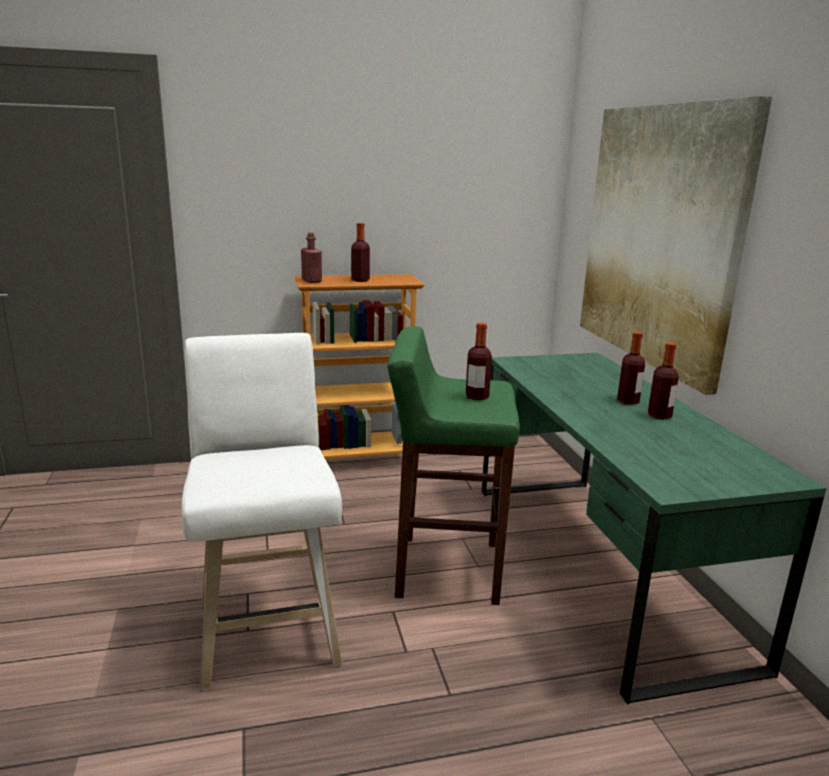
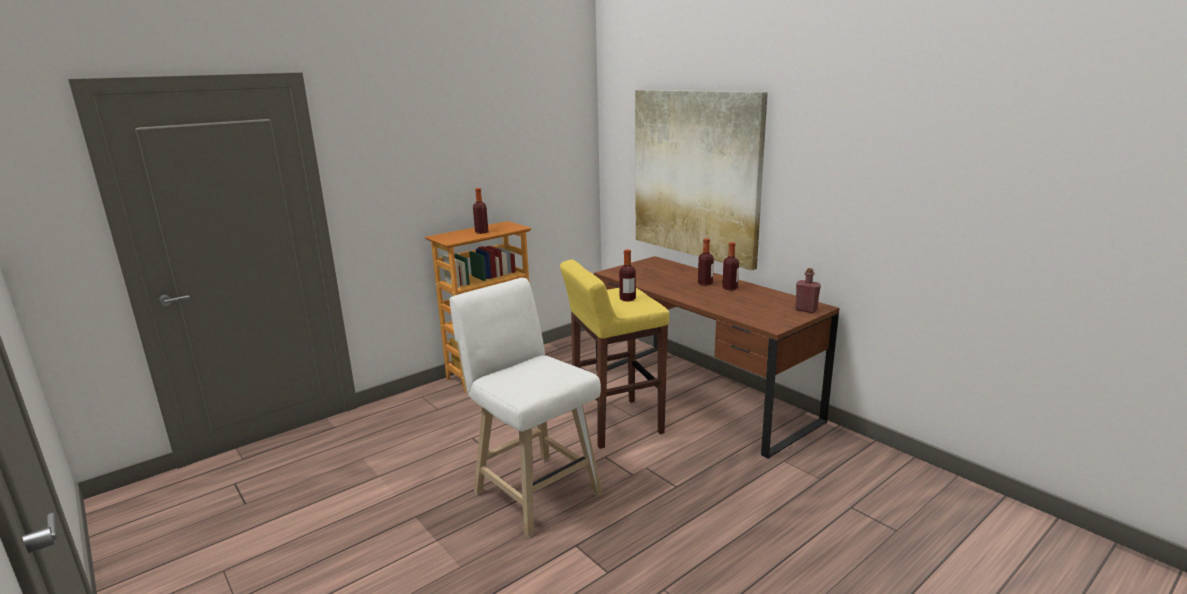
camera: 25 degrees left, 0 degrees up
(311, 281) = (447, 238): red bottle -> red bottle (806, 310)
(446, 569) = (615, 423): green stool -> yellow stool
(598, 565) = (701, 394): green desk -> brown desk

